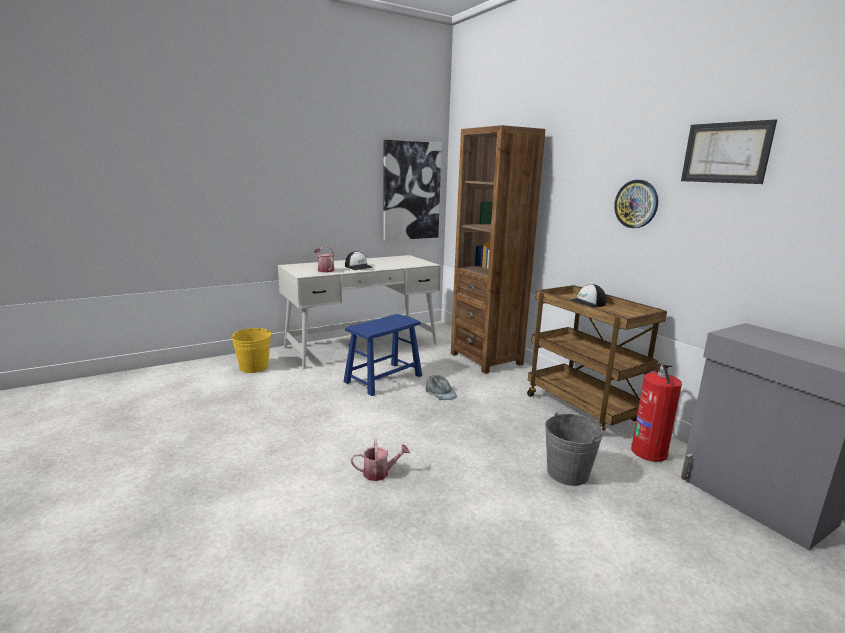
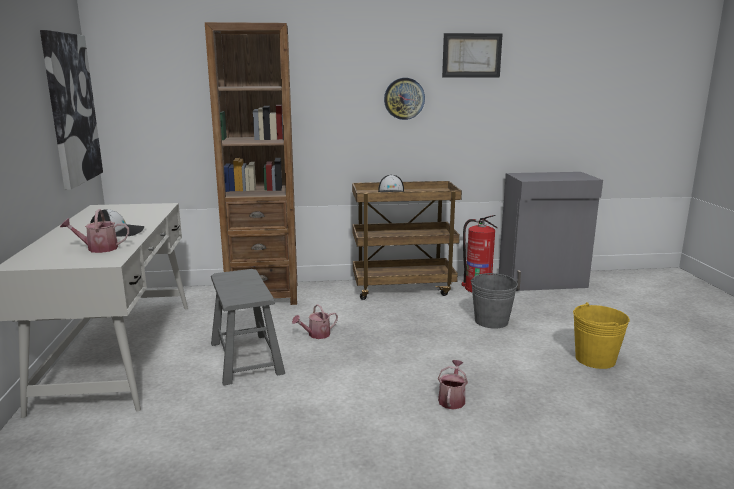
camera: 65 degrees left, 0 degrees up
(254, 367) = (69, 457): yellow bucket -> yellow bucket (595, 359)
(383, 379) = (246, 358): blue stool -> grey stool
(440, 392) = (316, 335): grey cap -> watering can

